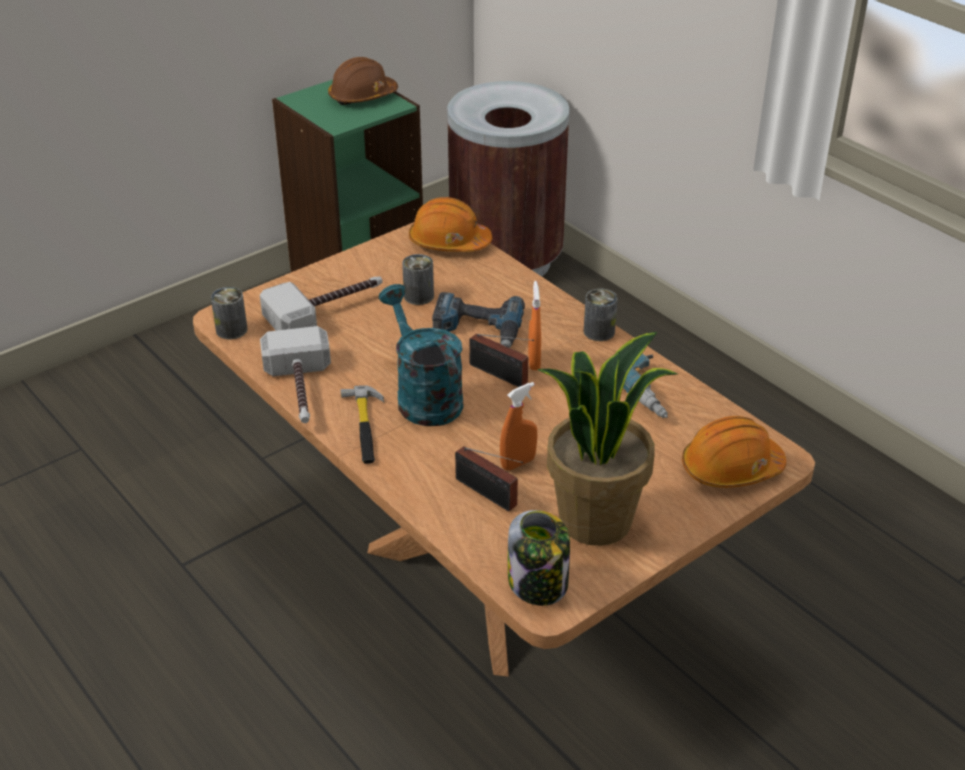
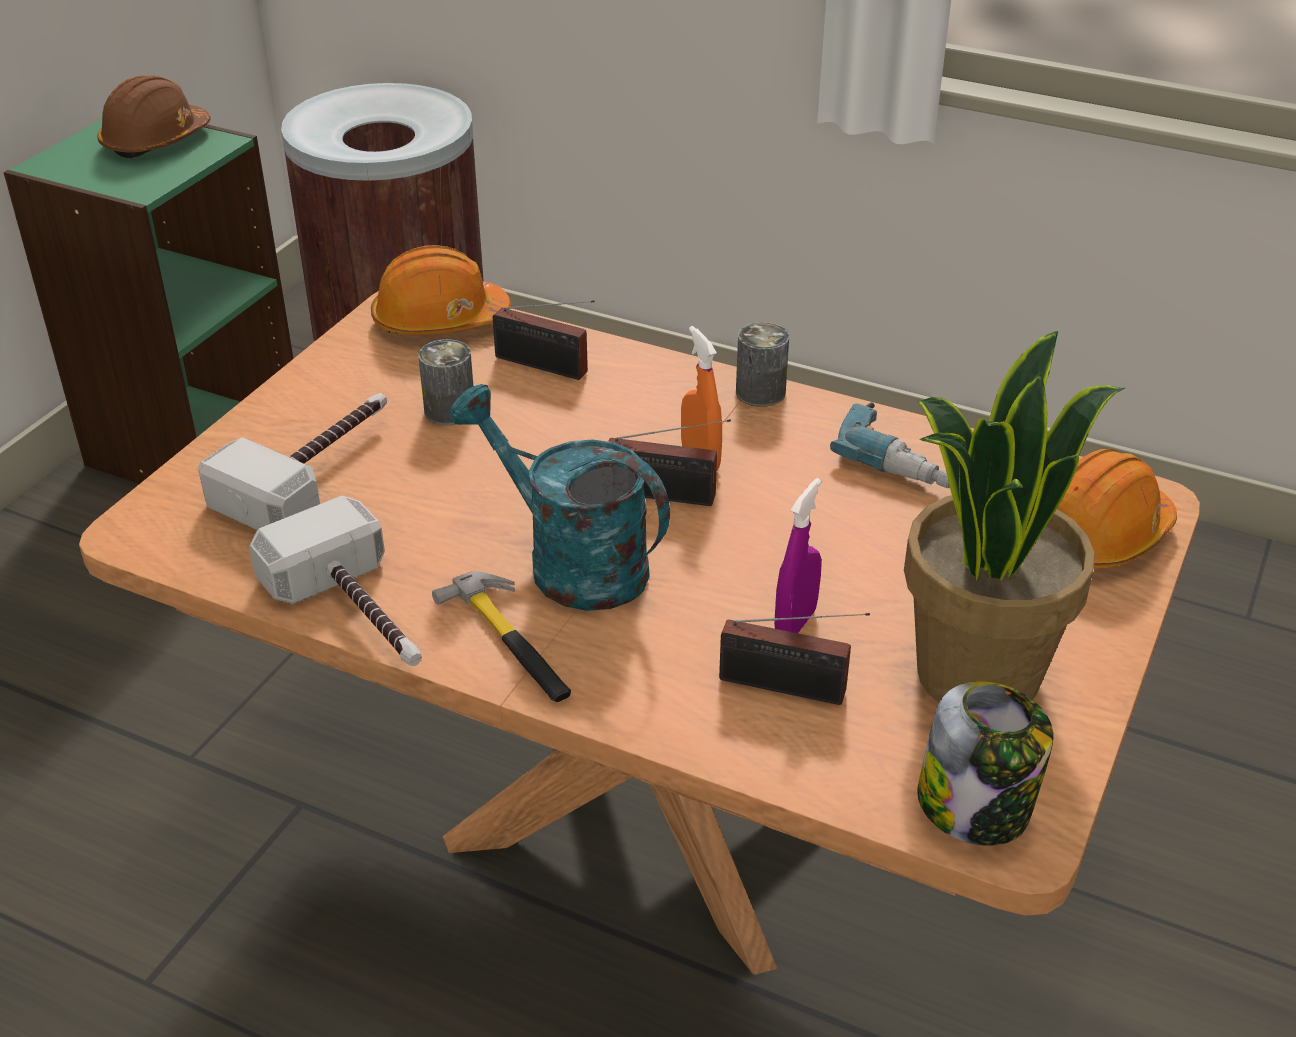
camera: 25 degrees left, 0 degrees up
(231, 330) = (166, 547): can -> none
(477, 329) = (579, 436): power drill -> none
(488, 285) = (545, 367): none -> radio
(518, 463) = (795, 623): orange spray bottle -> purple spray bottle

